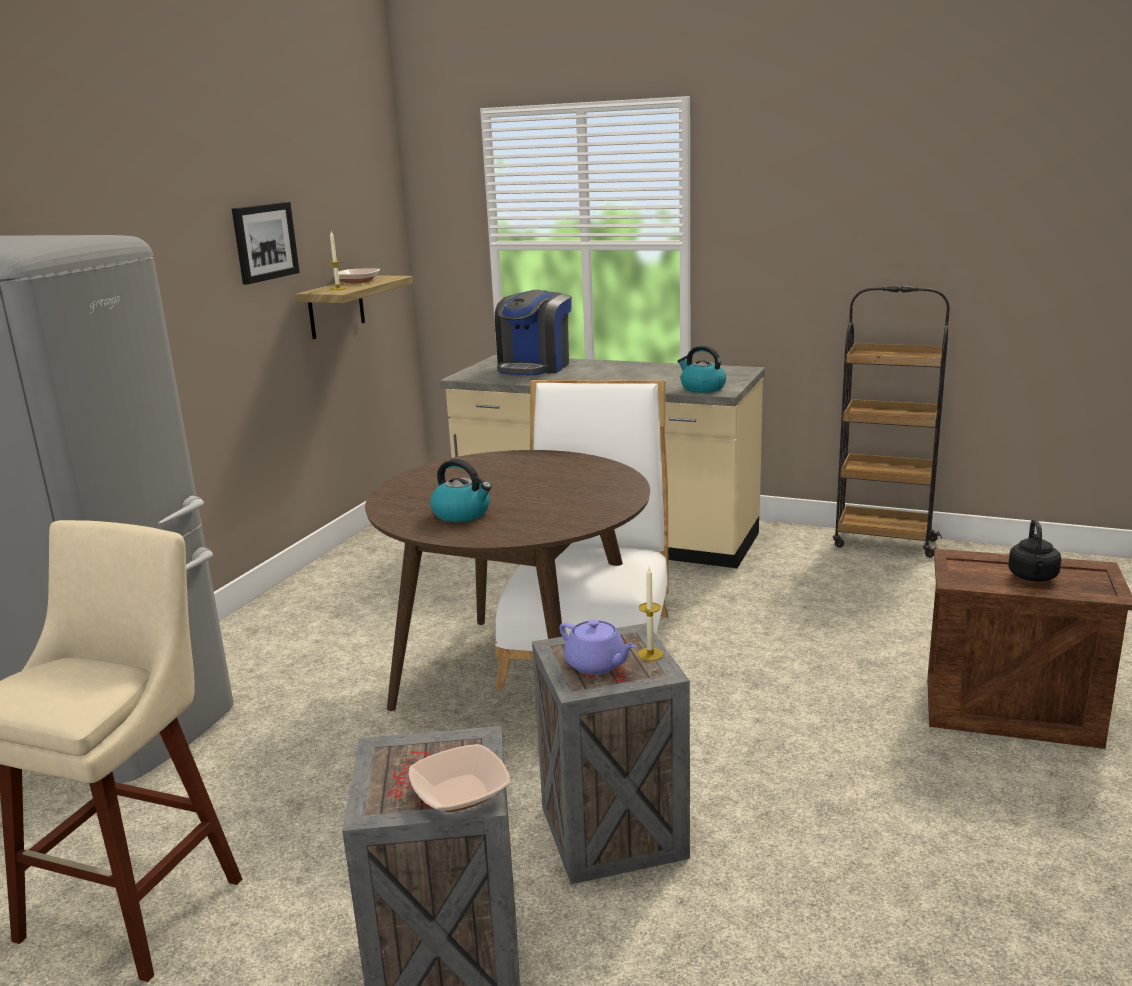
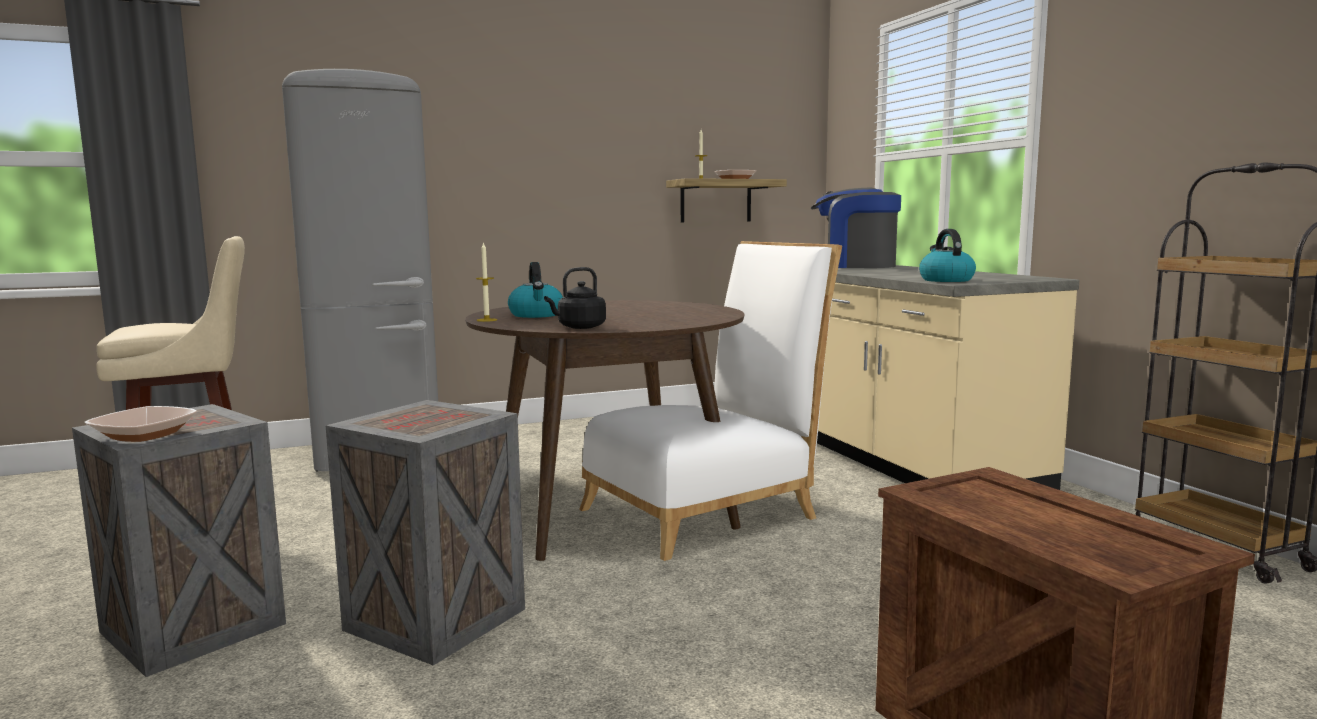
camera: 45 degrees right, 10 degrees down
(264, 242) = (637, 132): picture -> none
(534, 367) = (854, 266): coffee machine -> coffee machine turned 45 degrees clockwise
(596, 665) = (408, 418): purple teapot -> none
(650, 654) = (453, 424): candle -> candle (486, 320)
(1033, 577) = (1043, 520): black kettle -> black kettle (579, 327)

